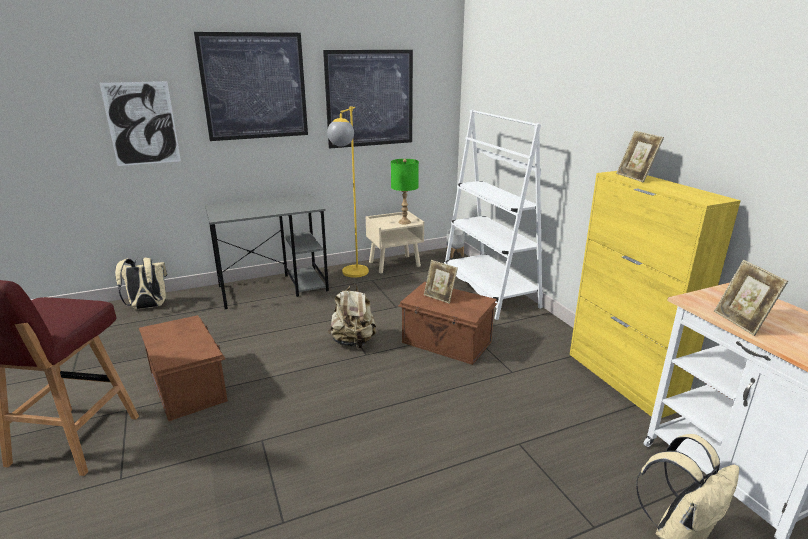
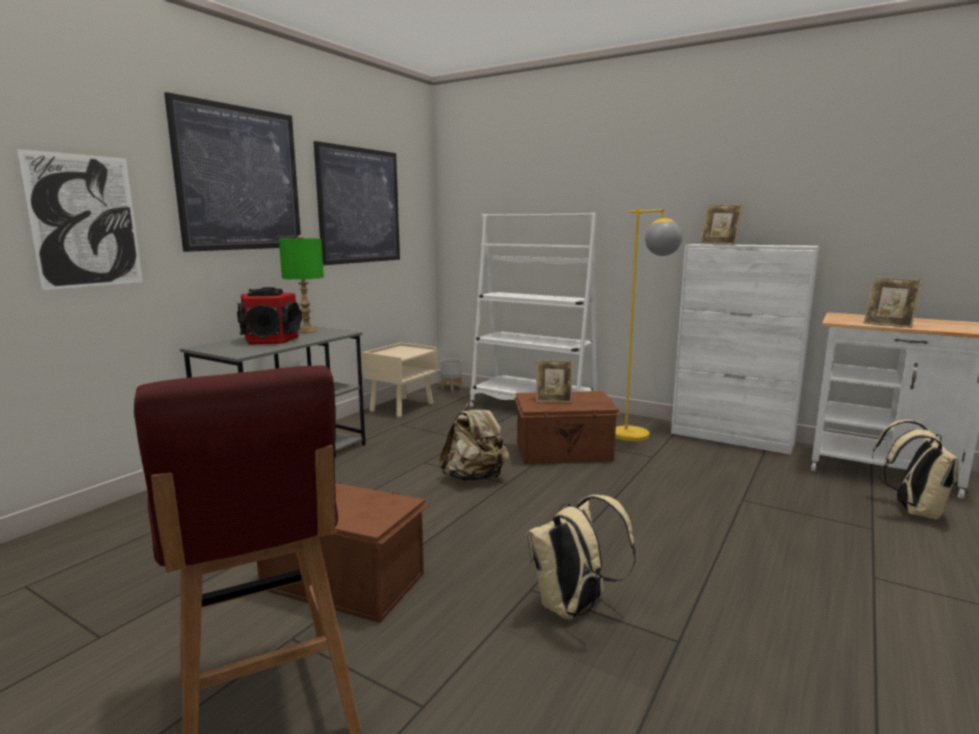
camera: 35 degrees left, 10 degrees down
(147, 307) = (110, 526): beige backpack -> beige backpack (573, 608)
(260, 206) = (271, 339): none -> speaker
(352, 276) = (370, 426): yellow floor lamp -> yellow floor lamp (638, 439)
(404, 222) = (413, 351): green table lamp -> green table lamp (306, 331)
(623, 380) = (732, 438): yellow cabinet -> white cabinet

